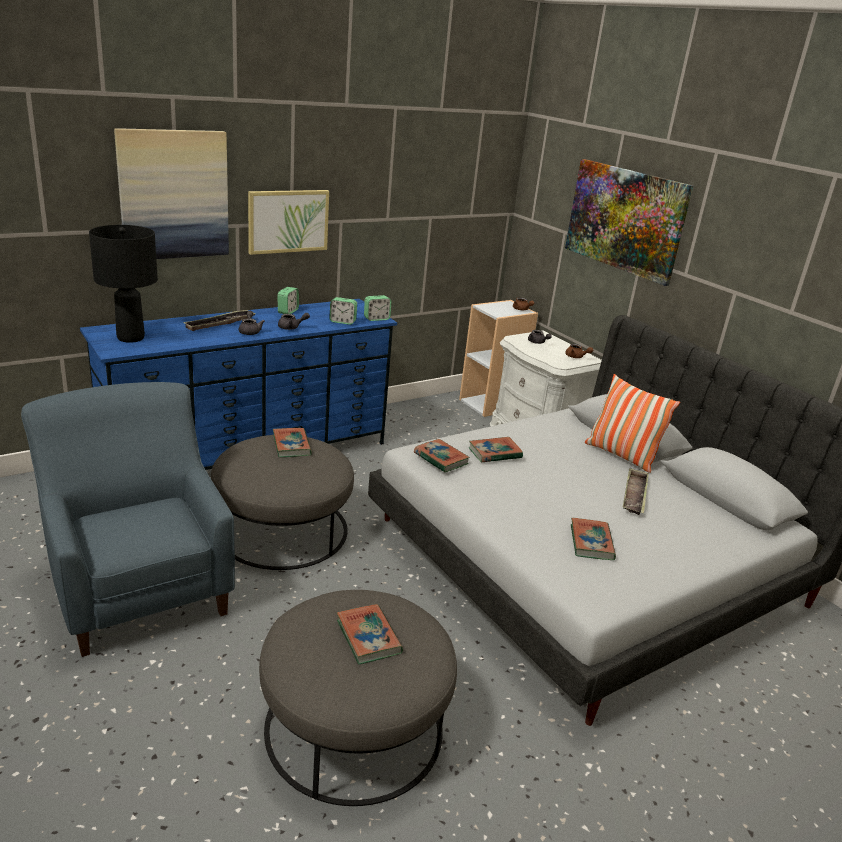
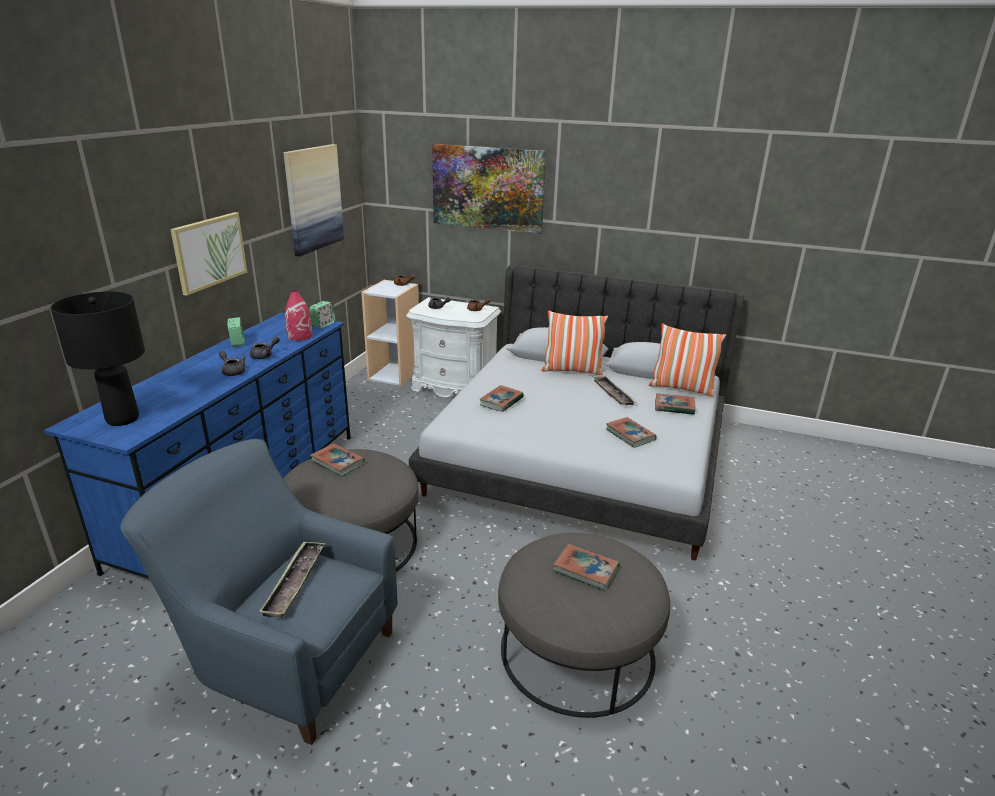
camera: 35 degrees left, 0 degrees up
(174, 195) = (103, 249): picture -> picture (313, 199)
(220, 324) = (193, 374): tray -> tray (295, 582)
(342, 321) = (300, 336): alarm clock -> red vase
(441, 459) = (473, 421): book -> book (674, 407)
(735, 525) = (681, 388): none -> pillow

